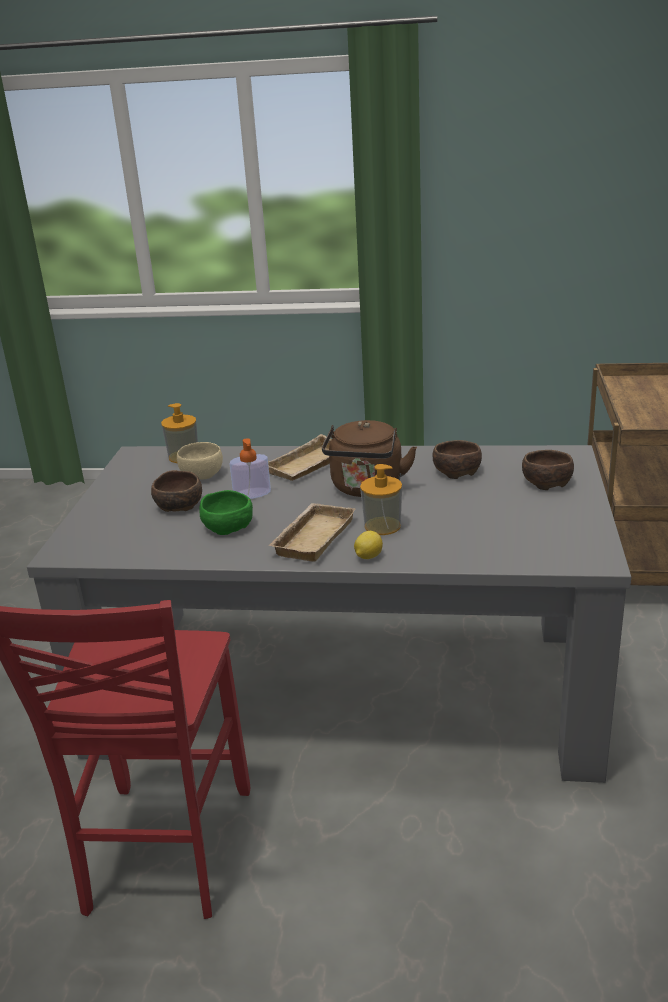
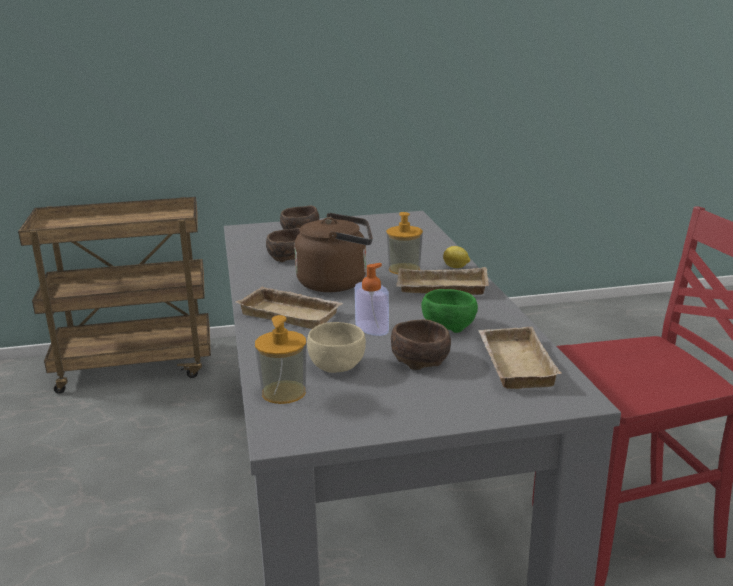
camera: 110 degrees left, 5 degrees down
(134, 540) = (513, 363): none -> beige tray

